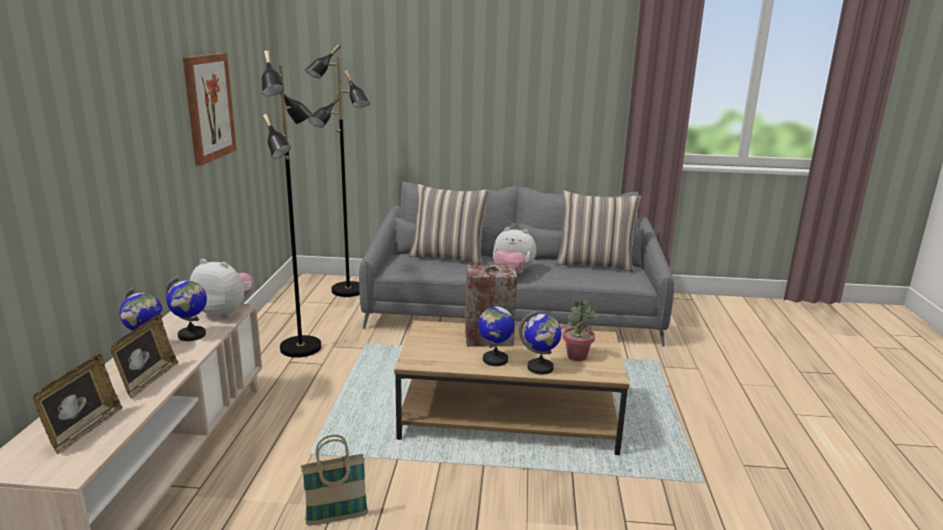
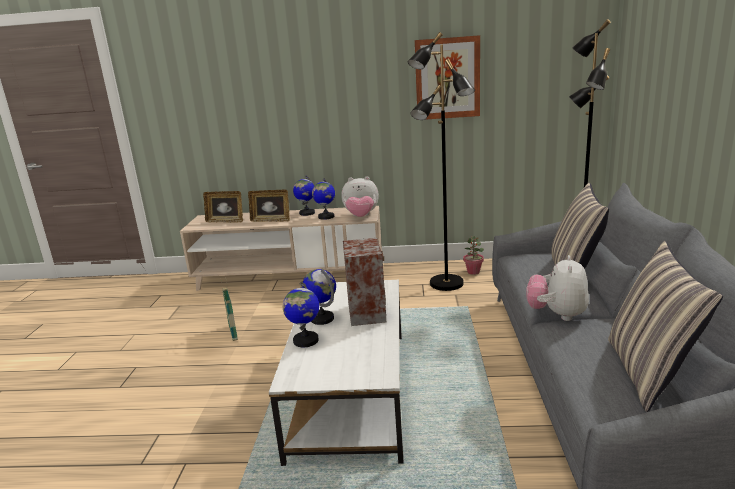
camera: 90 degrees right, 0 degrees up
(225, 312) = (361, 217): plush toy -> plush toy turned 75 degrees clockwise
(508, 416) = (352, 391): brown coffee table -> white coffee table
(577, 356) = (330, 360): potted plant -> potted plant (473, 272)

